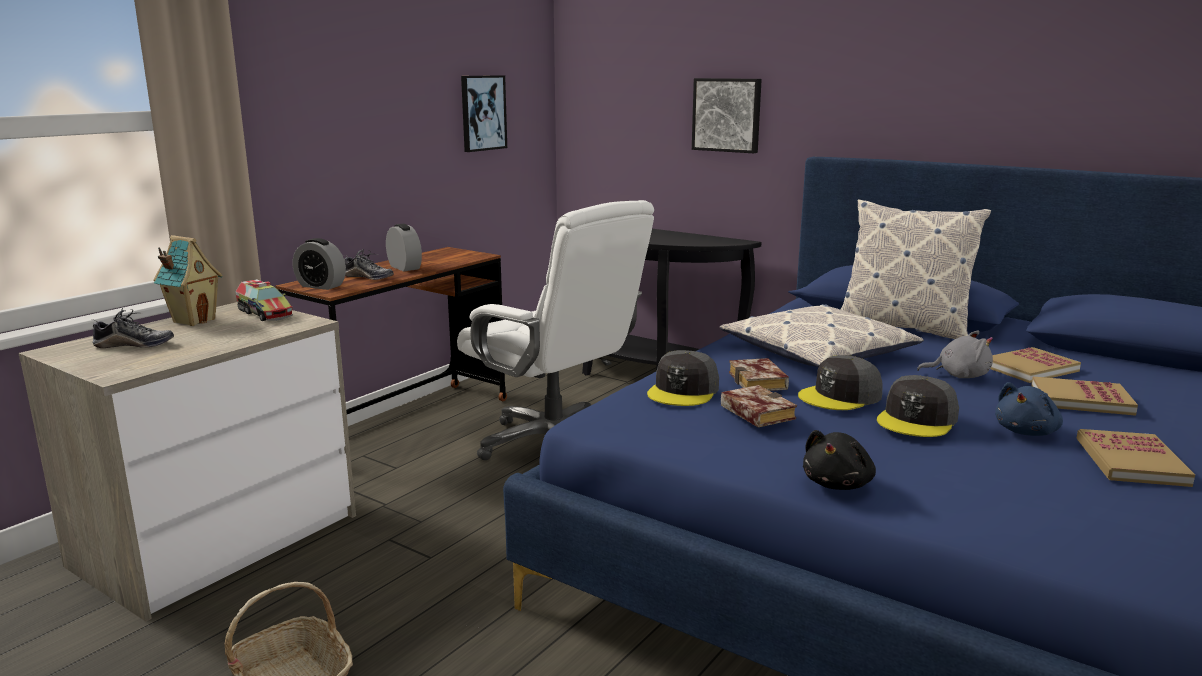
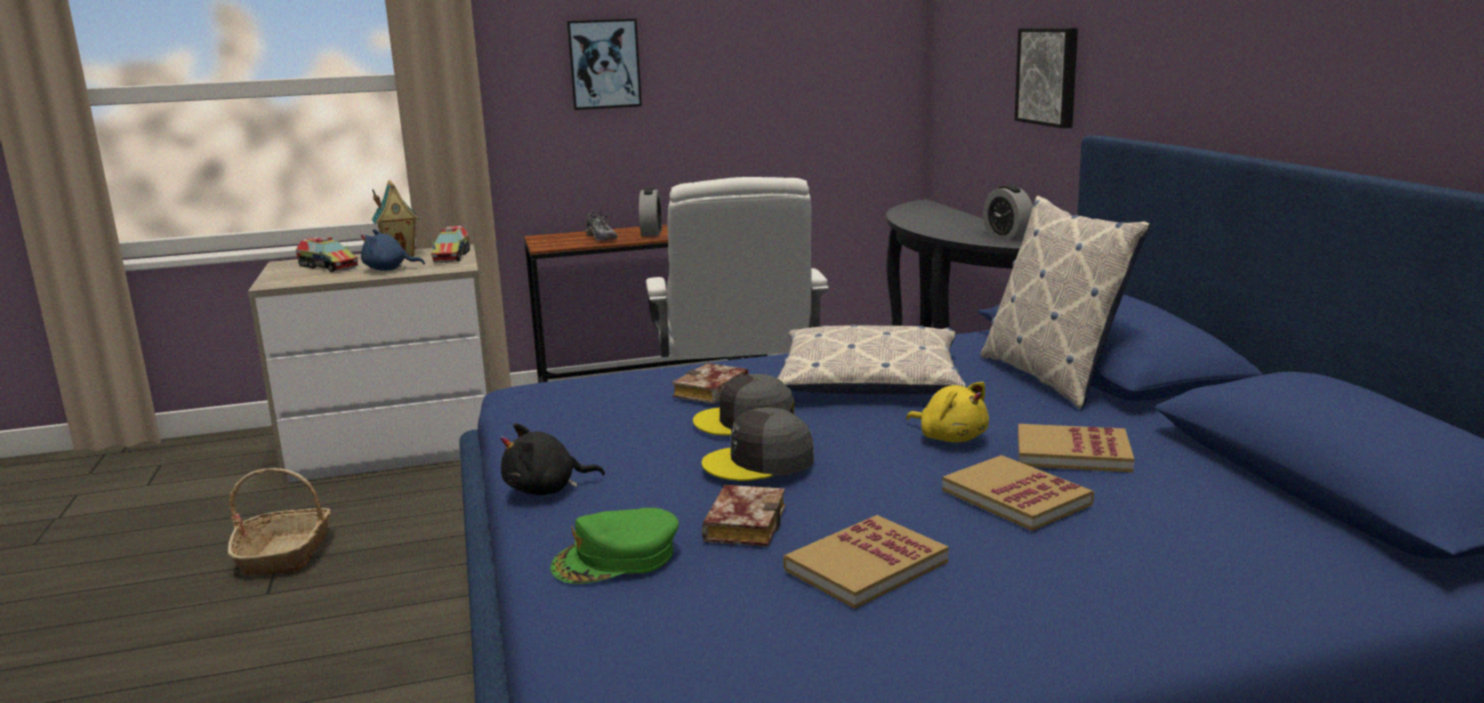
camera: 40 degrees right, 0 degrees up
(134, 345) = (328, 267): shoe -> toy truck
(321, 286) = (550, 241): alarm clock -> alarm clock (1007, 236)
(482, 113) = (805, 72): picture -> picture (604, 64)
(684, 391) = (627, 383): grey cap -> none
(754, 412) = (627, 414): book -> book (743, 523)
(958, 376) = (950, 438): grey plush toy -> yellow plush toy
(1016, 510) = (616, 558): none -> green cap
(1027, 432) = (858, 508): blue plush toy -> blue plush toy (389, 269)

